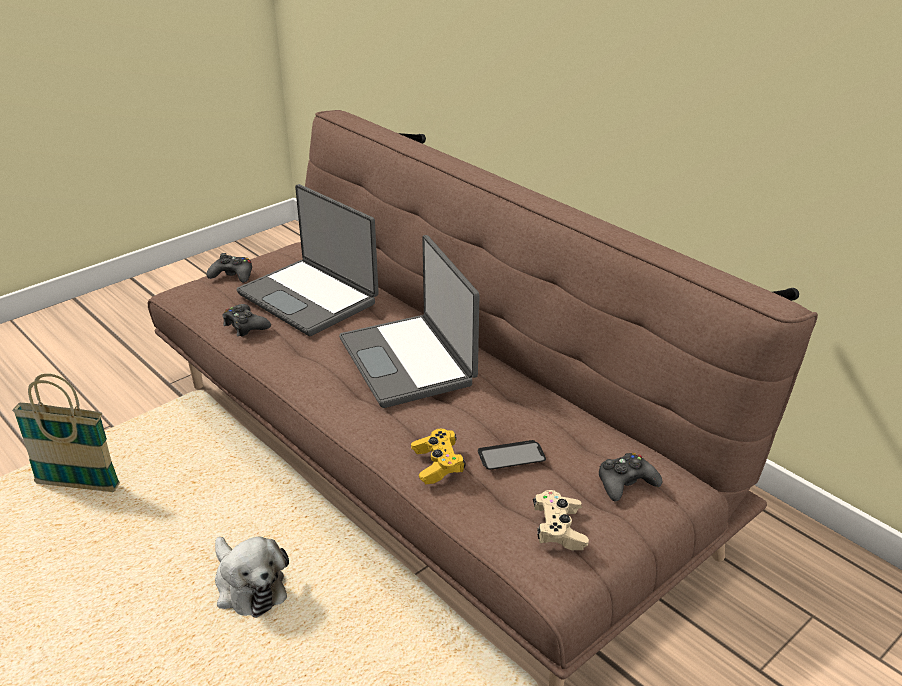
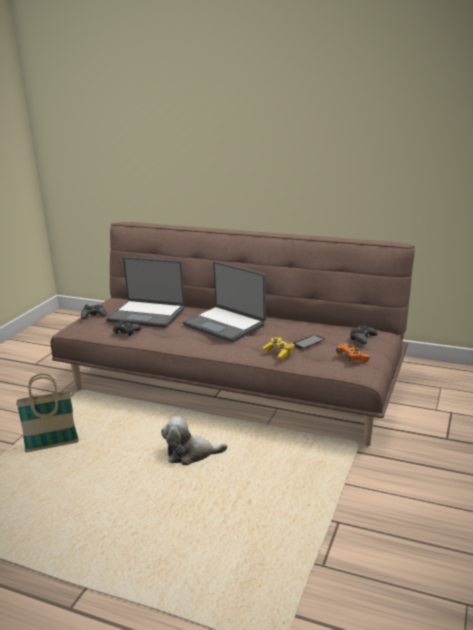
camera: 25 degrees left, 10 degrees down
(248, 587) = (191, 454): plush toy -> plush toy turned 150 degrees clockwise
(559, 529) = (352, 358): beige game controller -> orange game controller

